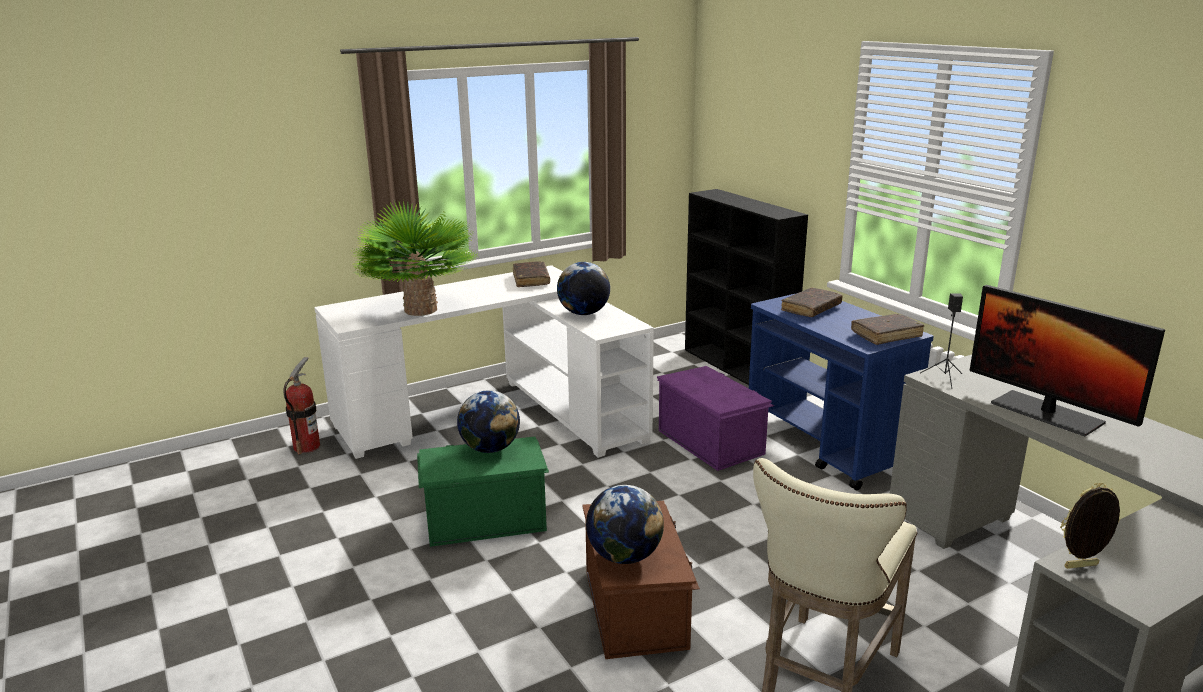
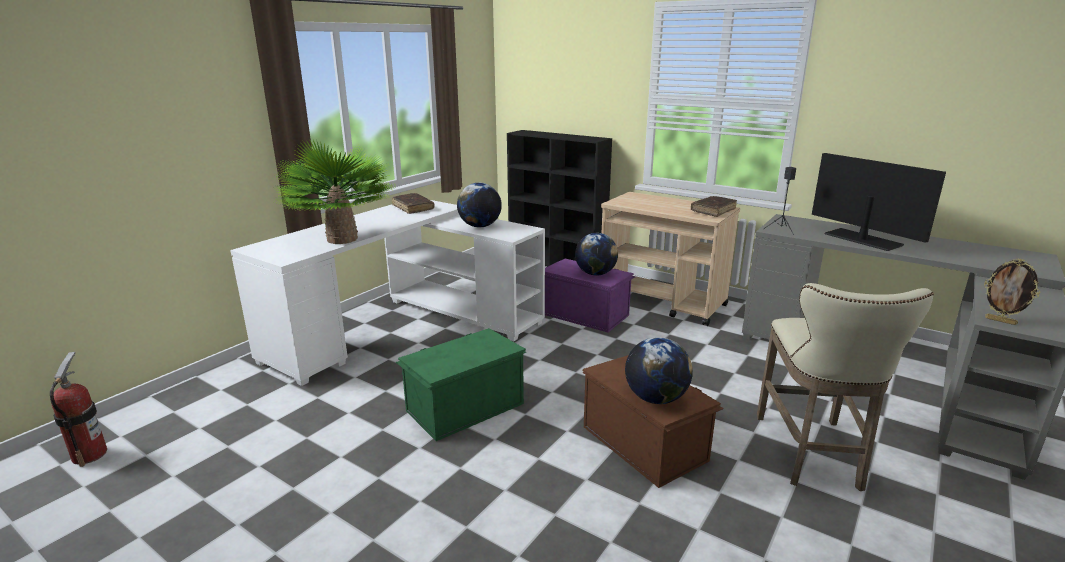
camera: 25 degrees left, 0 degrees up
(307, 447) = (242, 386): fire extinguisher -> fire extinguisher (89, 454)
(490, 448) = (463, 344): globe -> globe (595, 274)
(811, 308) = (645, 202): brown book -> none
(827, 446) = (663, 302): blue cart -> beige cart
(1046, 413) = (862, 239): monitor -> monitor turned 150 degrees counterclockwise
(1082, 567) = (1001, 321): picture frame -> picture frame turned 105 degrees counterclockwise

